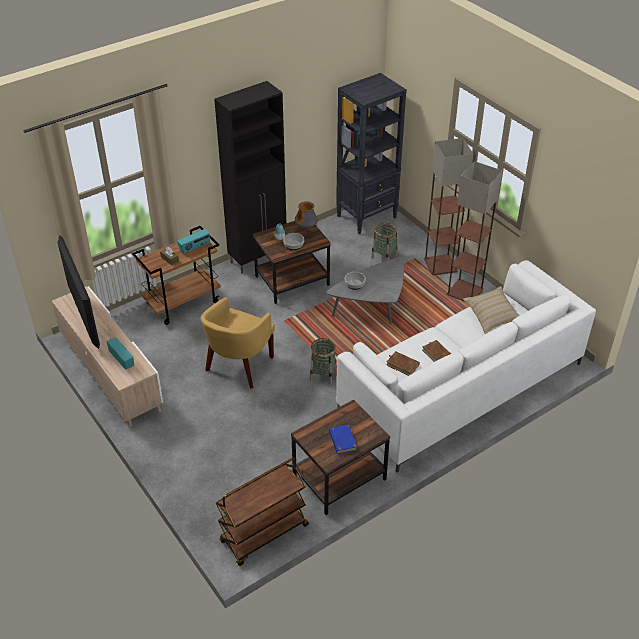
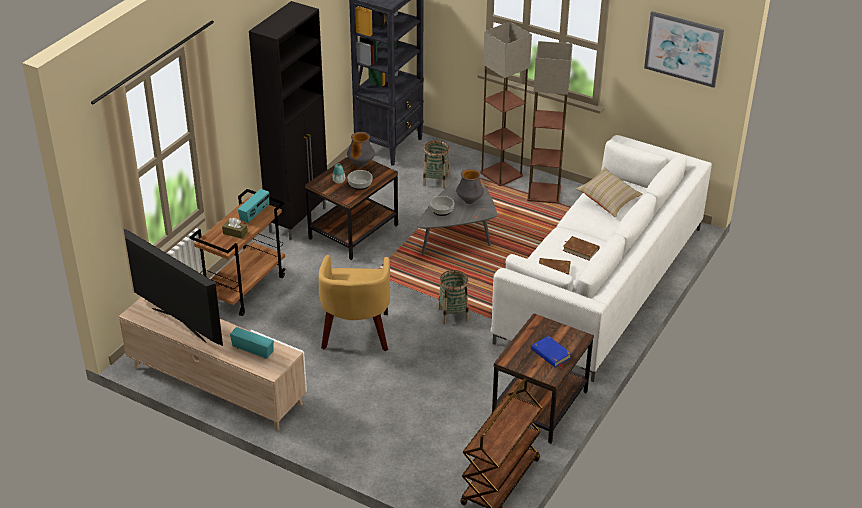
camera: 25 degrees left, 5 degrees down
(382, 282) = (469, 201): none -> vase
(590, 200) = (683, 48): none -> picture

